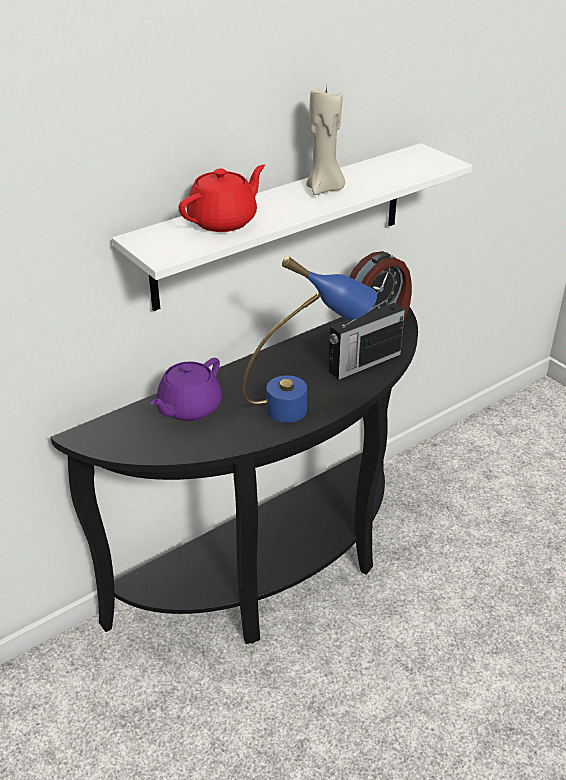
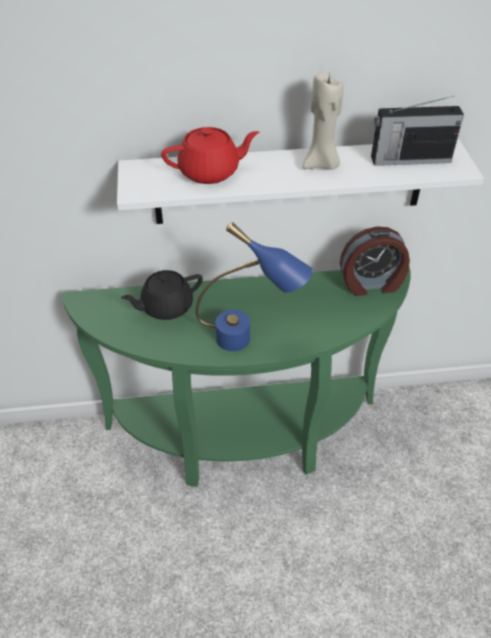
camera: 30 degrees right, 10 degrees up
(188, 408) = (166, 306): purple teapot -> black teapot
(277, 571) = (244, 440): black console table -> green console table
(363, 363) = (326, 320): radio -> radio (409, 159)

